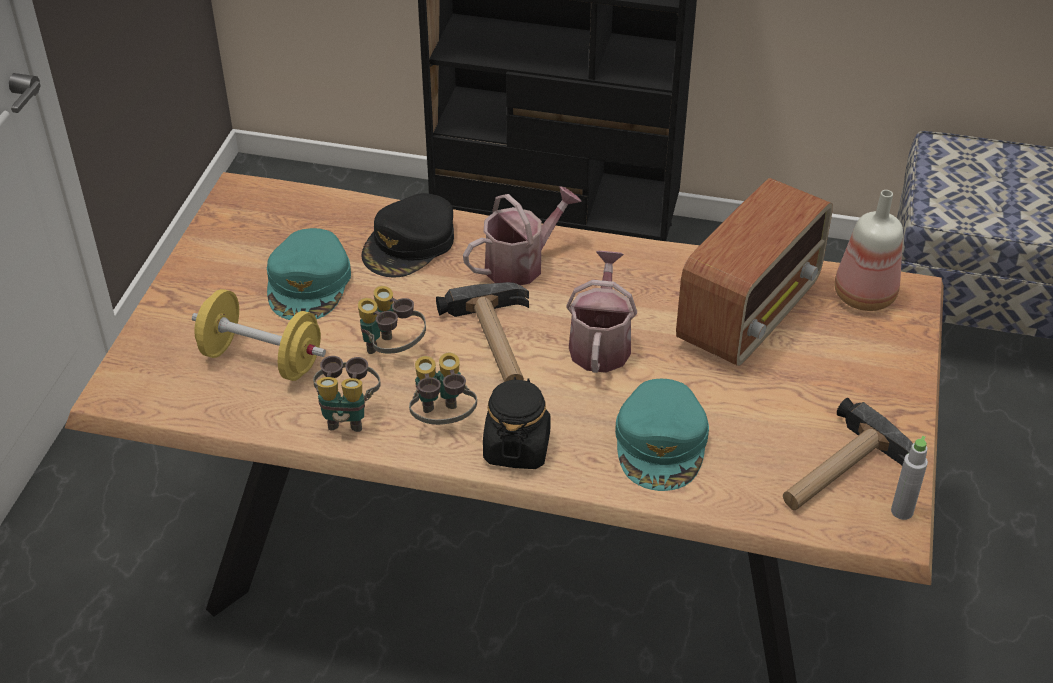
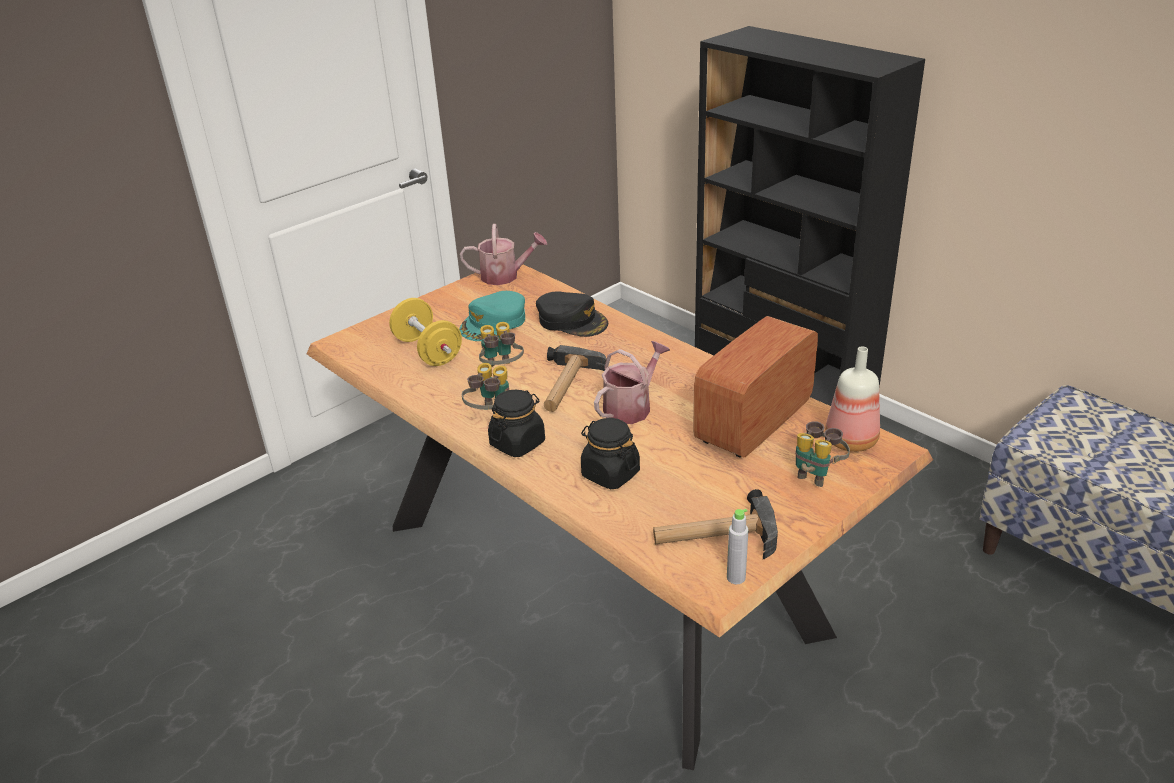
camera: 35 degrees right, 10 degrees down
(348, 415) = (442, 393): binoculars -> binoculars (816, 474)
(410, 244) = (572, 321): black cap -> black cap turned 120 degrees counterclockwise
(521, 263) = (628, 350): watering can -> watering can (505, 276)
(662, 443) = (610, 474): turquoise cap -> black jar
(750, 313) = (752, 423): radio -> radio turned 150 degrees clockwise

